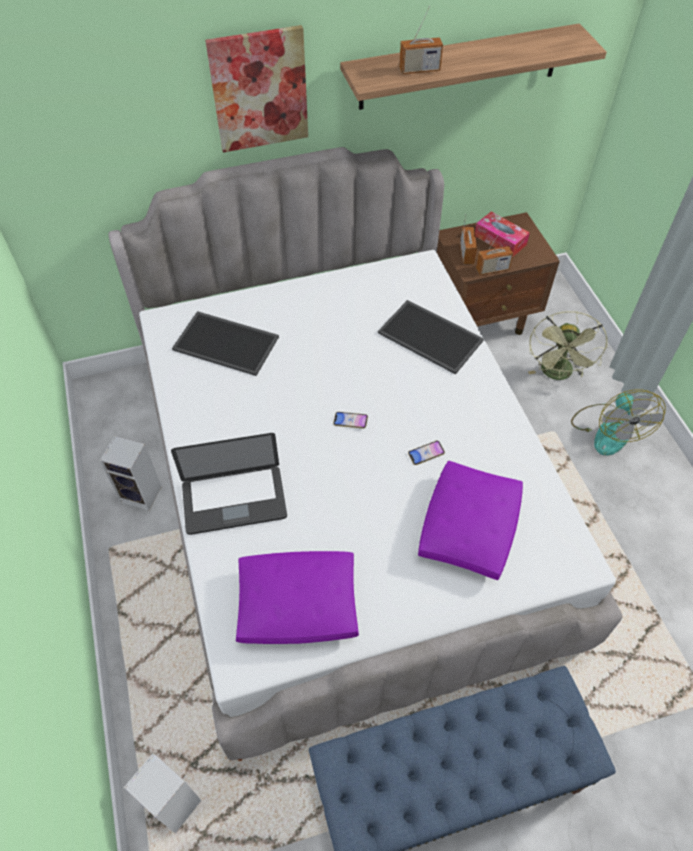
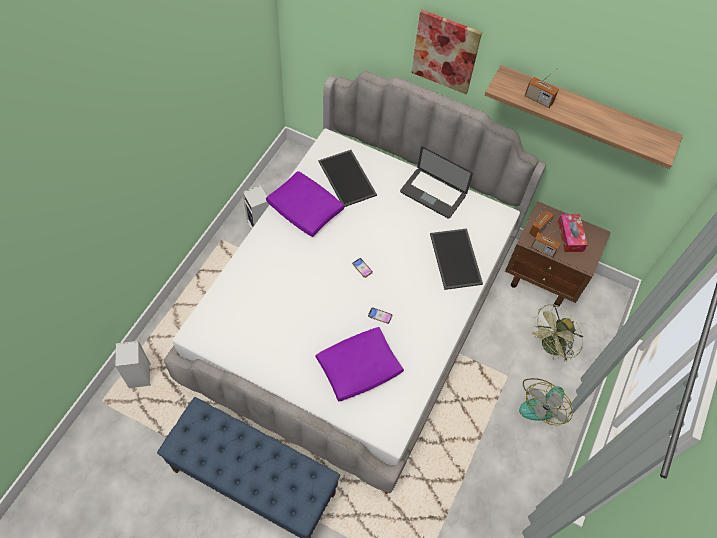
camera: 40 degrees right, 5 degrees up
(234, 501) = (267, 260): laptop -> laptop (432, 194)
(299, 604) = (245, 331): purple pillow -> purple pillow (305, 210)

